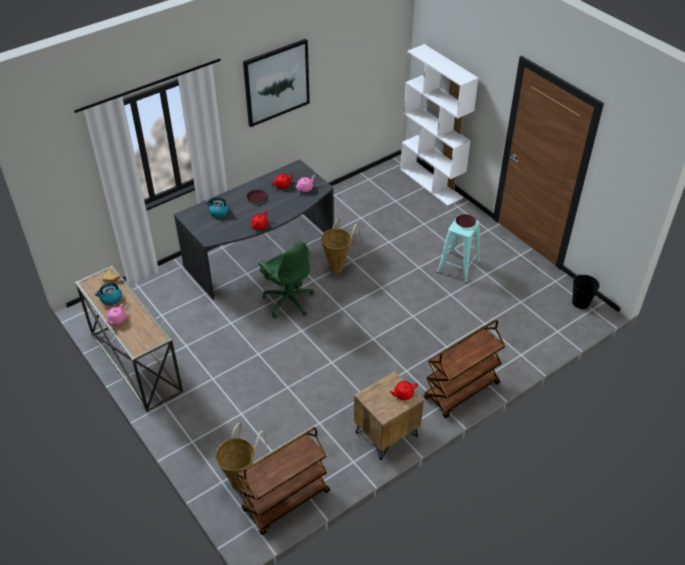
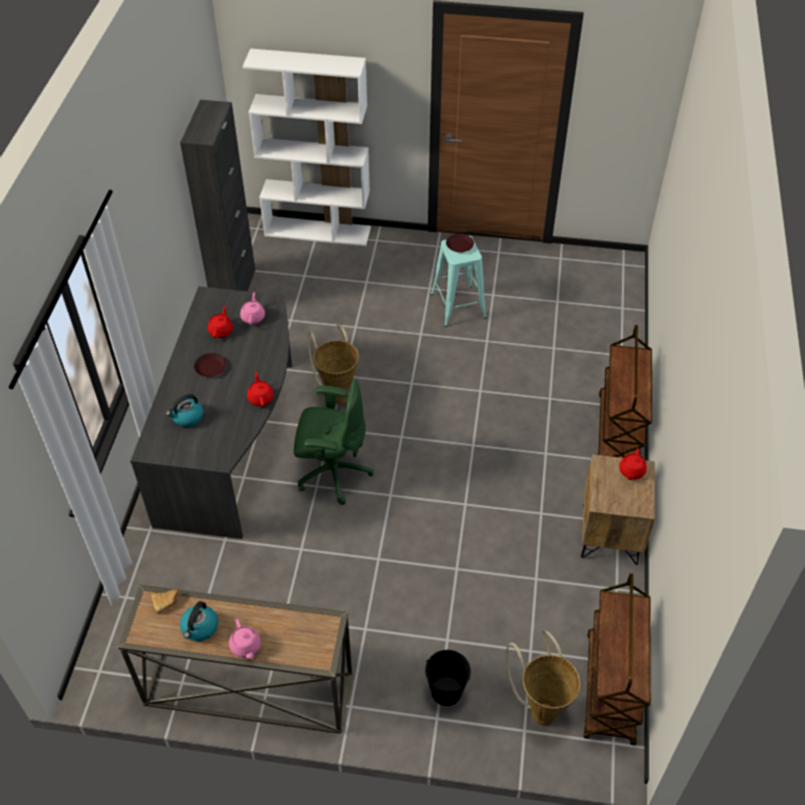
camera: 45 degrees left, 5 degrees up
(276, 82) = (146, 191): picture -> none
(352, 186) = (234, 289): none -> black cabinet
(581, 302) = (606, 264): black bucket -> black bucket (446, 691)

